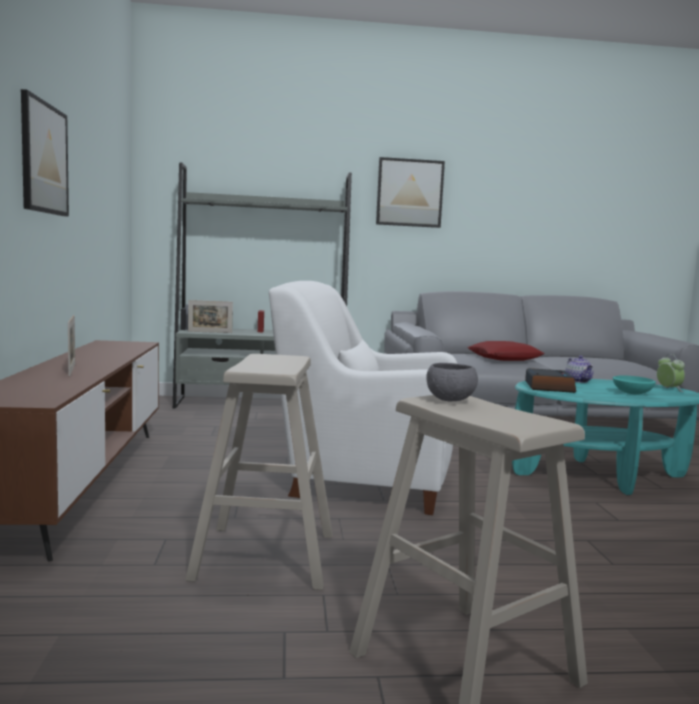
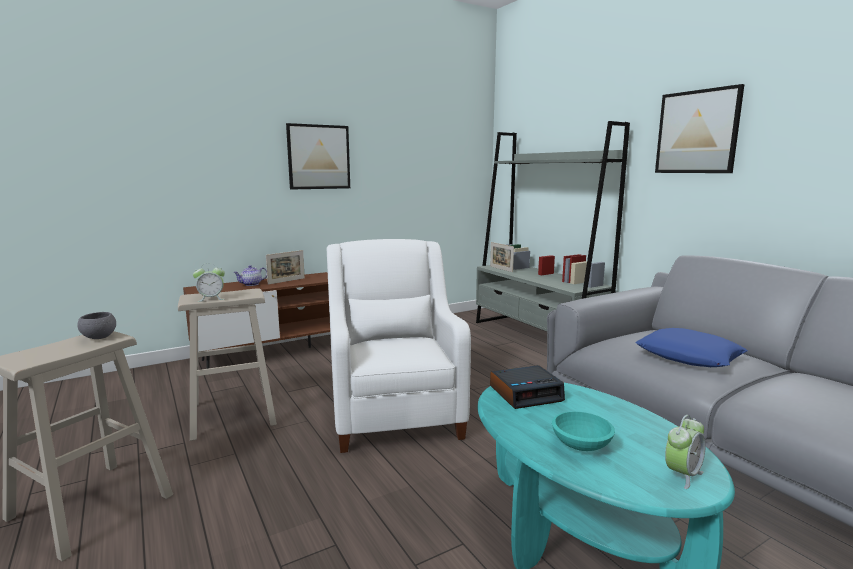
camera: 65 degrees right, 5 degrees up
(285, 366) = (211, 299): none -> alarm clock
(504, 358) = (689, 356): red pillow -> blue pillow
(579, 381) = (611, 407): teapot -> teapot (251, 284)

